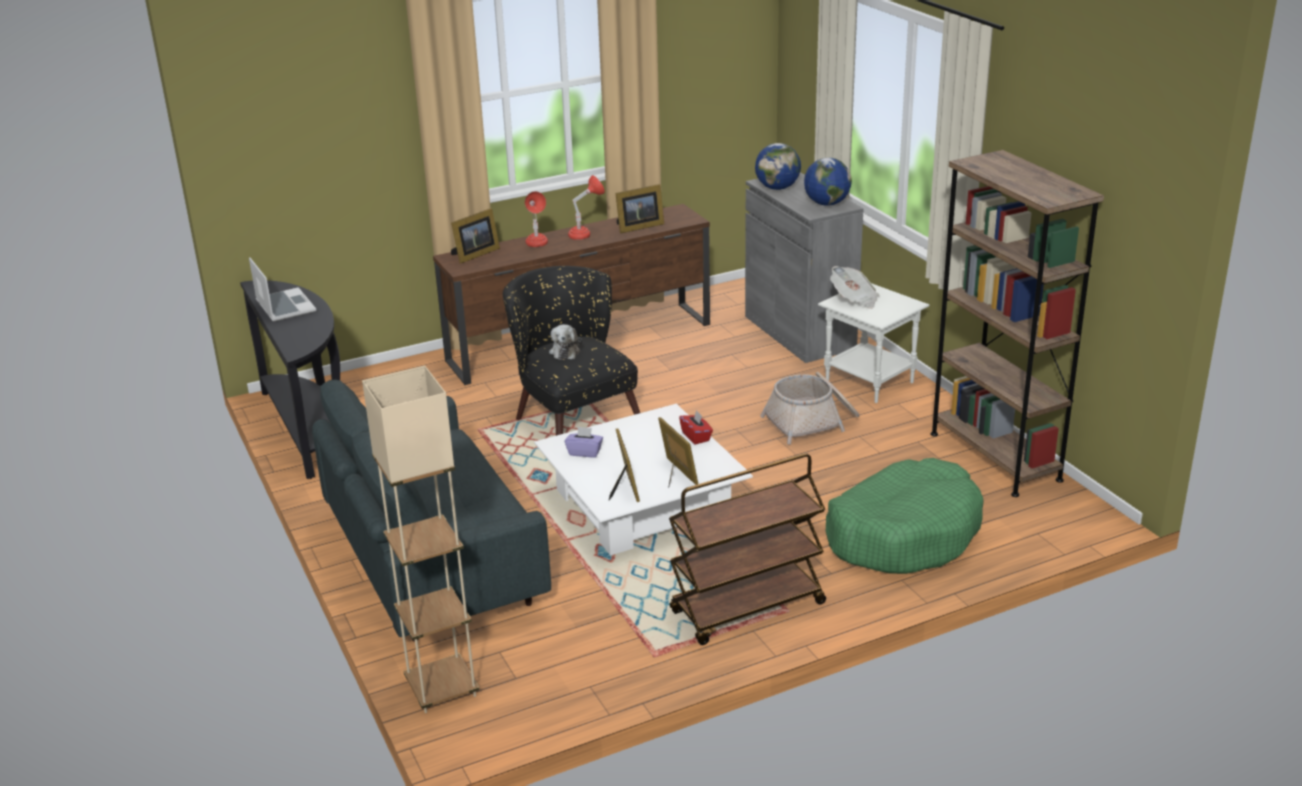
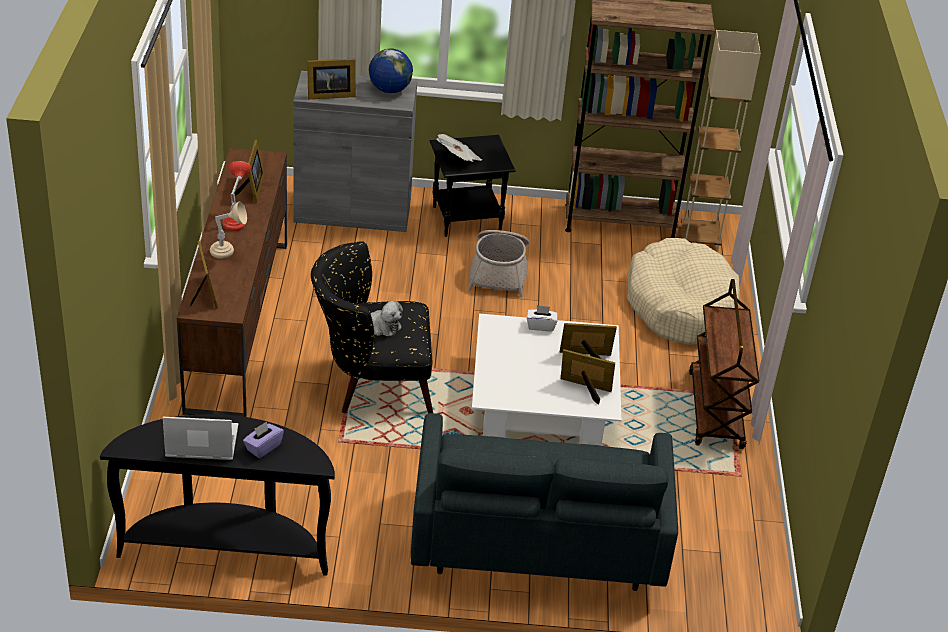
camera: 65 degrees left, 10 degrees up
(442, 689) = (708, 595): beige floor lamp -> beige floor lamp (700, 237)
(537, 245) = (228, 254): red table lamp -> beige table lamp
(584, 452) = (514, 388): purple tissue box -> purple tissue box (263, 447)
(696, 437) = (541, 326): red tissue box -> white tissue box
(777, 188) = (329, 94): globe -> picture frame
(870, 382) = (467, 219): white side table -> black side table
(903, 534) = (680, 305): green dog bed -> beige dog bed

